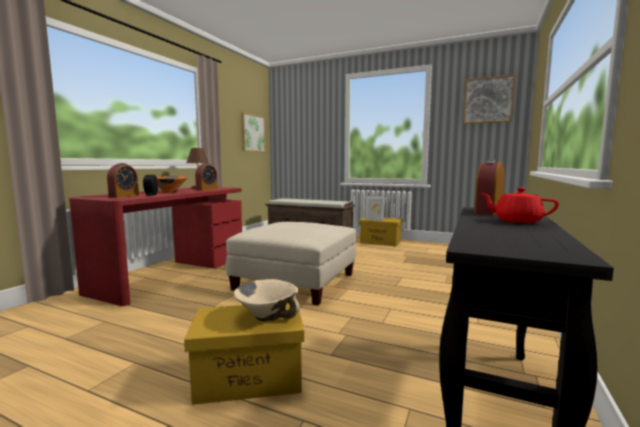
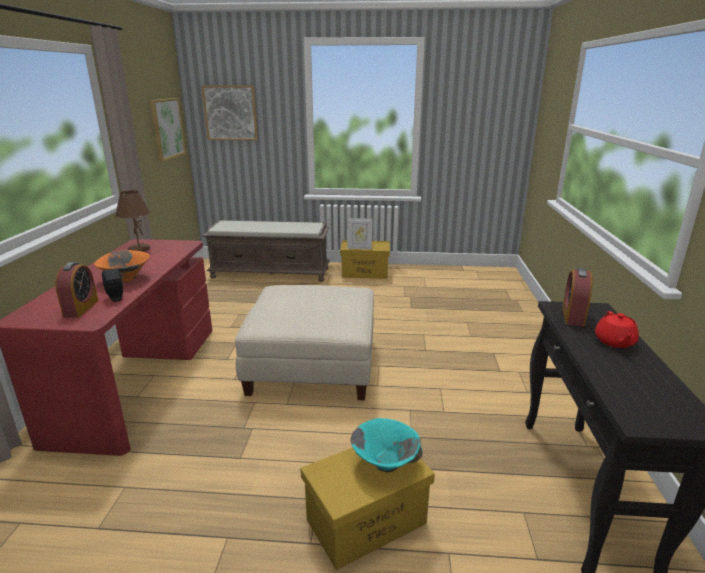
camera: 20 degrees left, 15 degrees up
(207, 189) = (163, 256): alarm clock -> none
(267, 316) = (385, 463): beige bowl -> turquoise bowl
(488, 100) = (492, 92): picture -> picture (230, 113)
(516, 221) = (614, 342): red teapot -> red teapot turned 90 degrees counterclockwise

